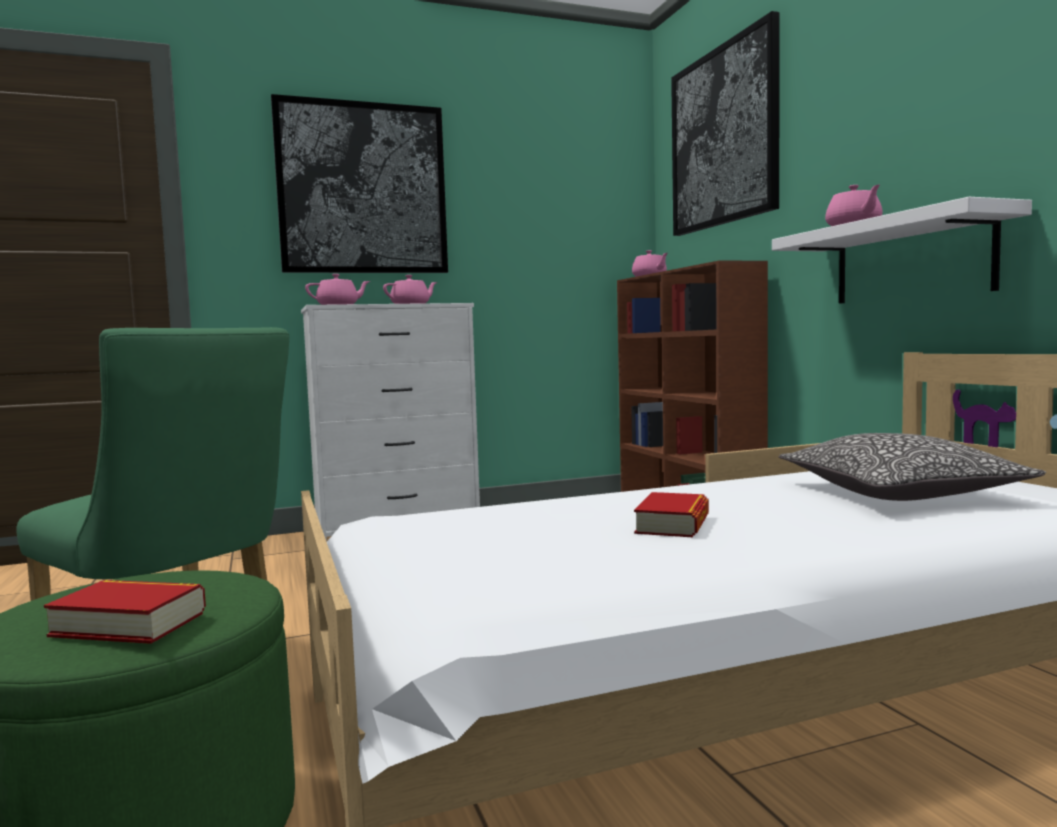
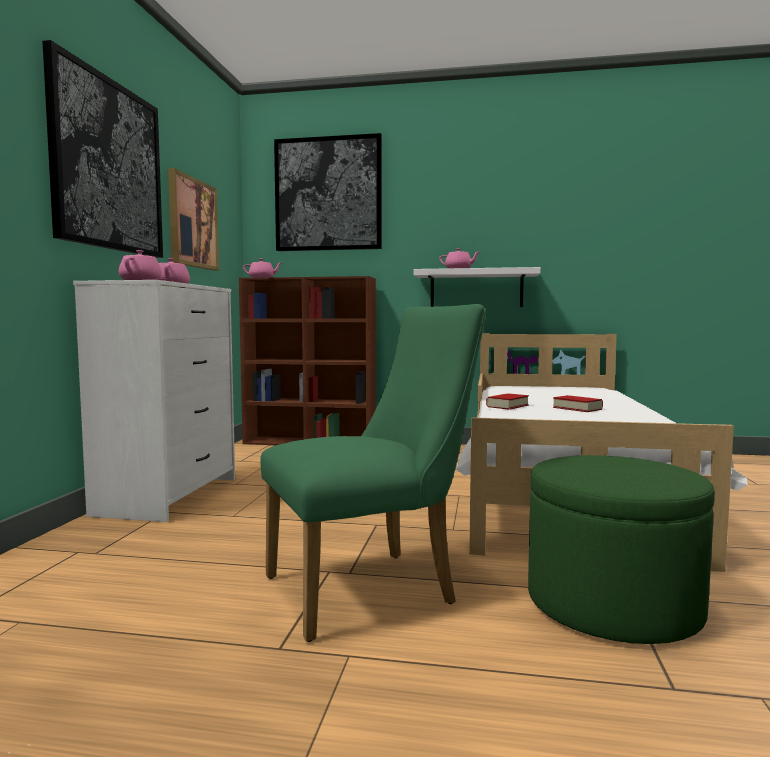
camera: 60 degrees left, 0 degrees up
(129, 624) = (656, 467): book -> book (507, 406)
(522, 223) = (192, 223): none -> picture
(899, 493) = (557, 392): pillow -> none

